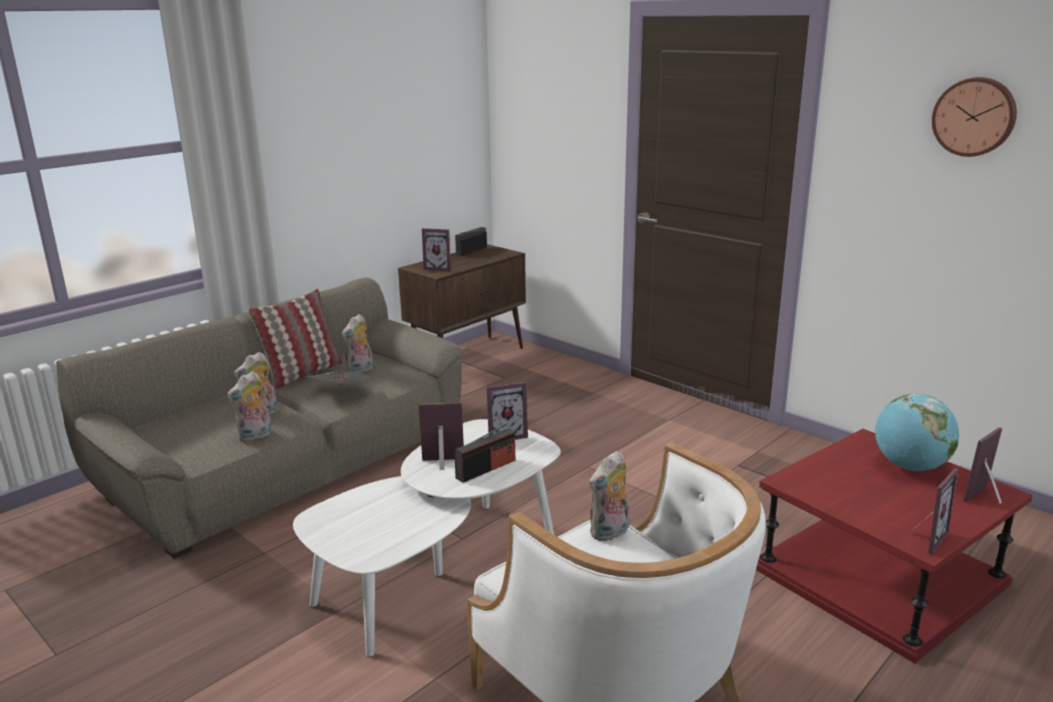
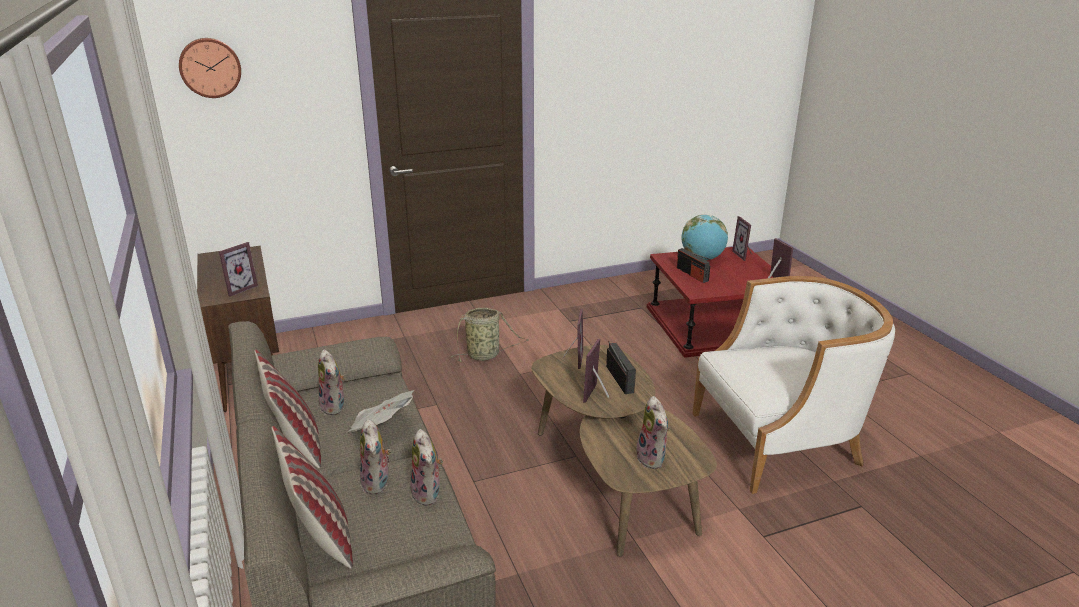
camera: 65 degrees left, 5 degrees up
(192, 414) = (321, 535): none -> pillow
(439, 571) = (613, 477): white coffee table -> brown coffee table
(471, 251) = (209, 264): radio -> radio (692, 274)
(603, 439) = (485, 355): none -> basket
(610, 533) = (736, 356): plush toy -> plush toy (653, 459)
(974, 116) = (631, 46): wall clock -> wall clock (210, 67)

